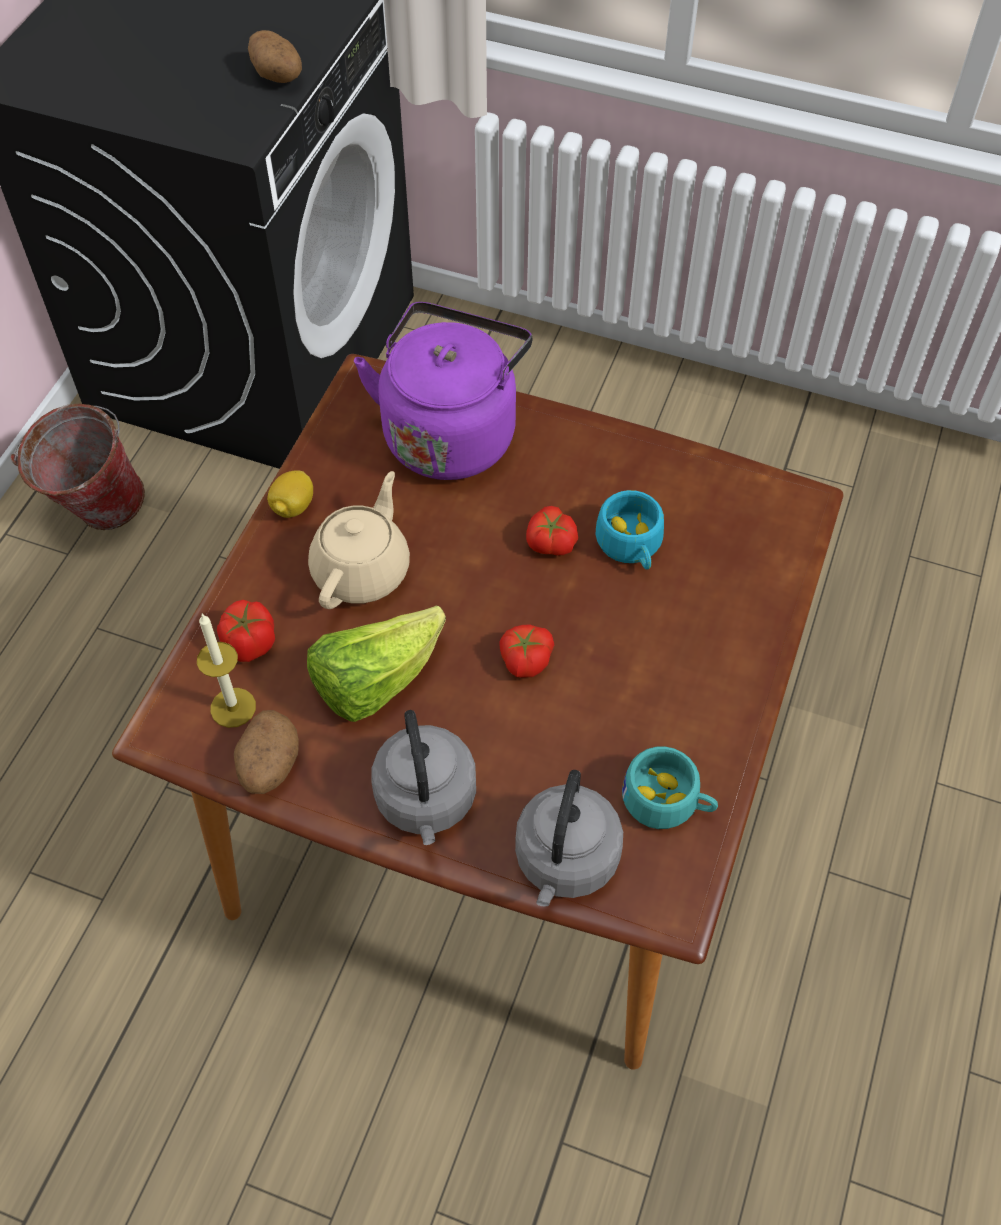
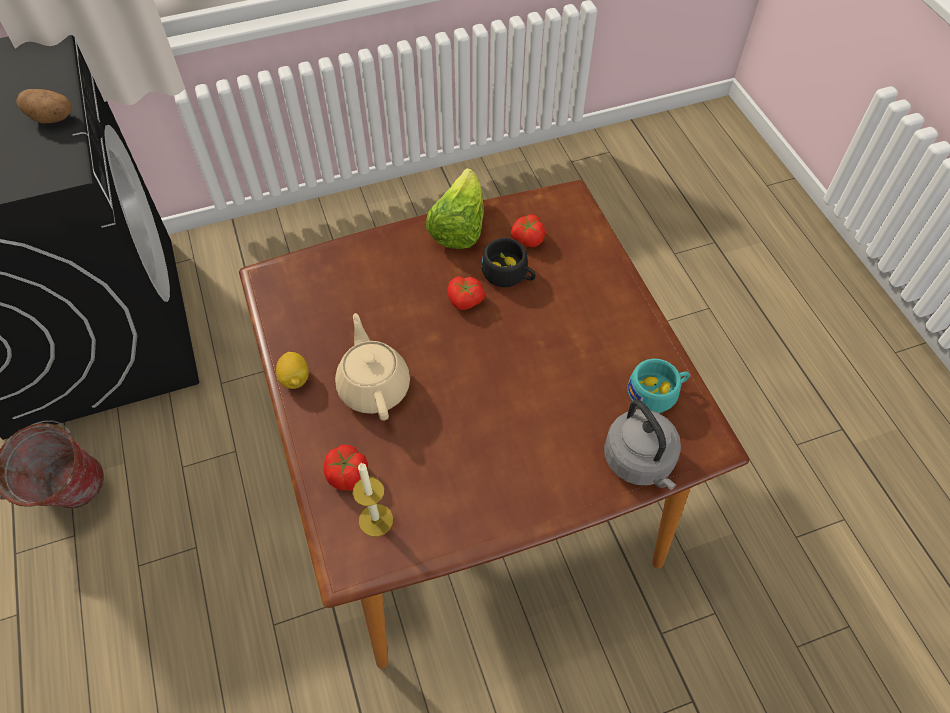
camera: 40 degrees left, 0 degrees up
(269, 766) = (432, 537): potato -> none
(375, 681) = (444, 443): lettuce -> lettuce (458, 227)
(426, 801) = (539, 487): grey kettle -> none
(451, 432) = (348, 276): purple kettle -> none
(524, 659) = (513, 372): tomato -> tomato (527, 239)
(631, 546) = (509, 274): turquoise cup -> black cup

